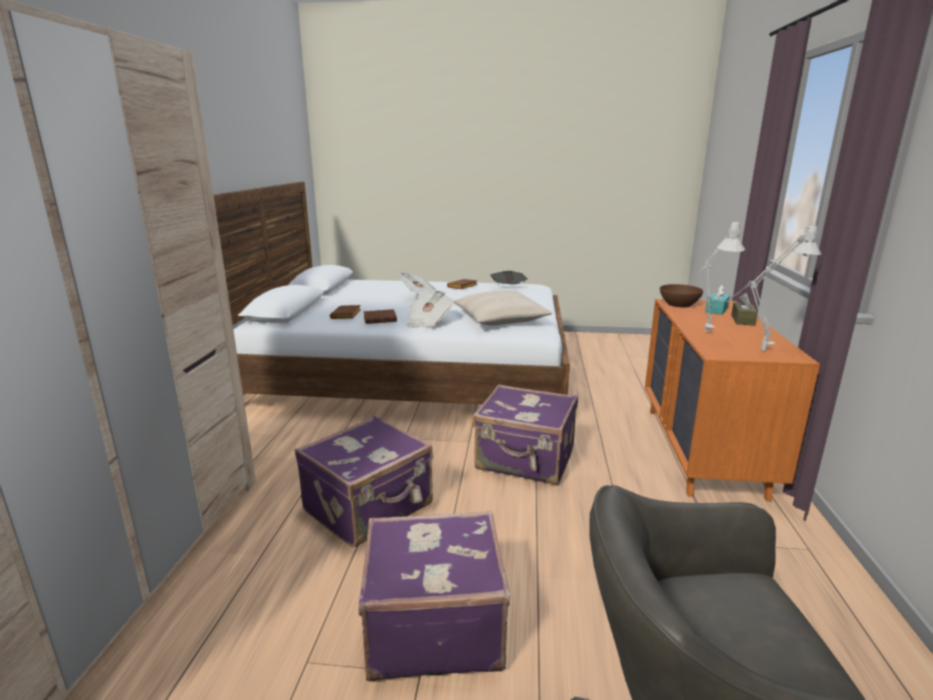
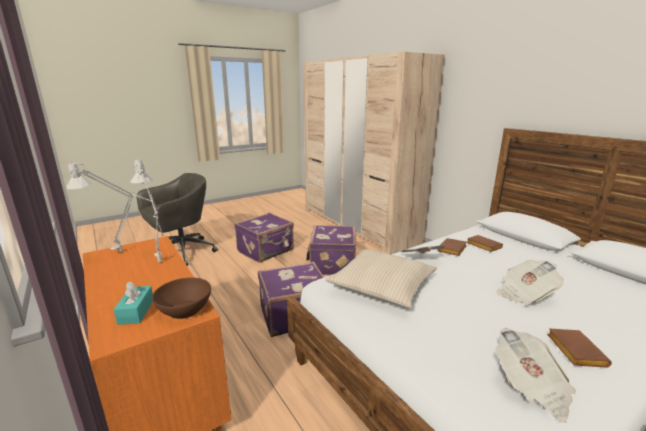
camera: 140 degrees right, 0 degrees up
(742, 320) = (112, 296): brown tissue box -> none

